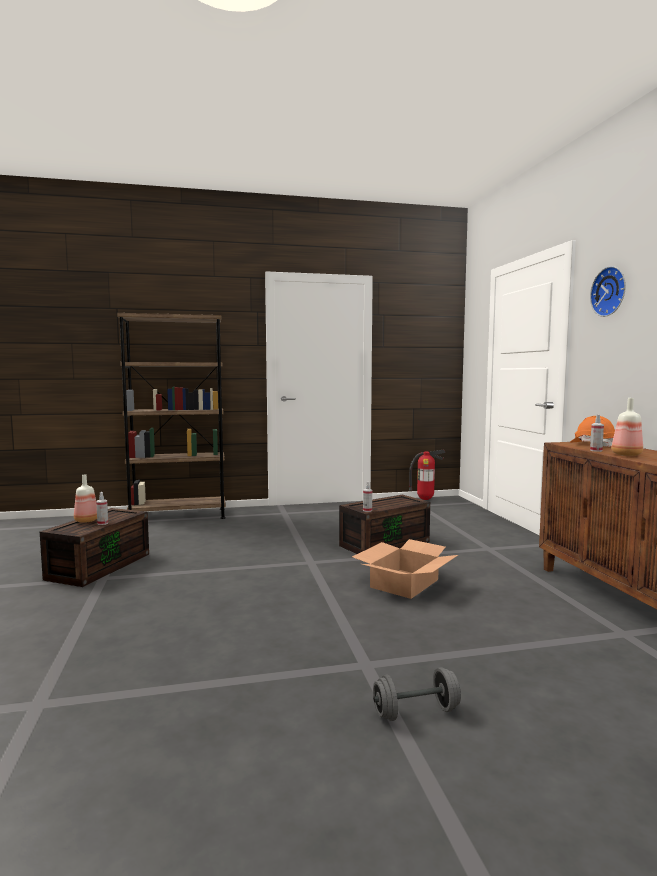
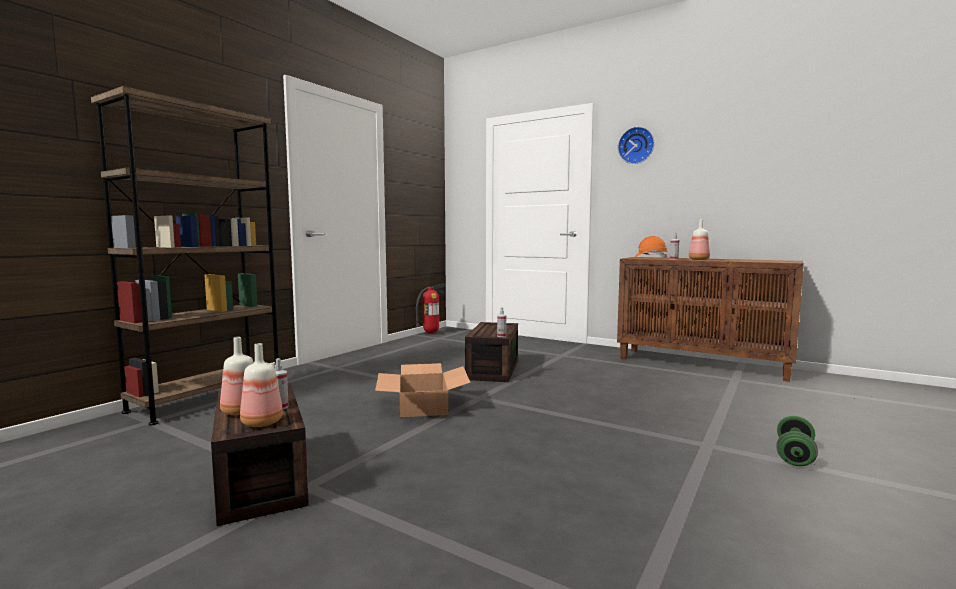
camera: 45 degrees left, 0 degrees up
(74, 529) = (260, 423): none -> bottle
(404, 583) = (581, 390): cardboard box -> cardboard box (422, 405)
(416, 712) = (794, 455): grey dumbbell -> green dumbbell

